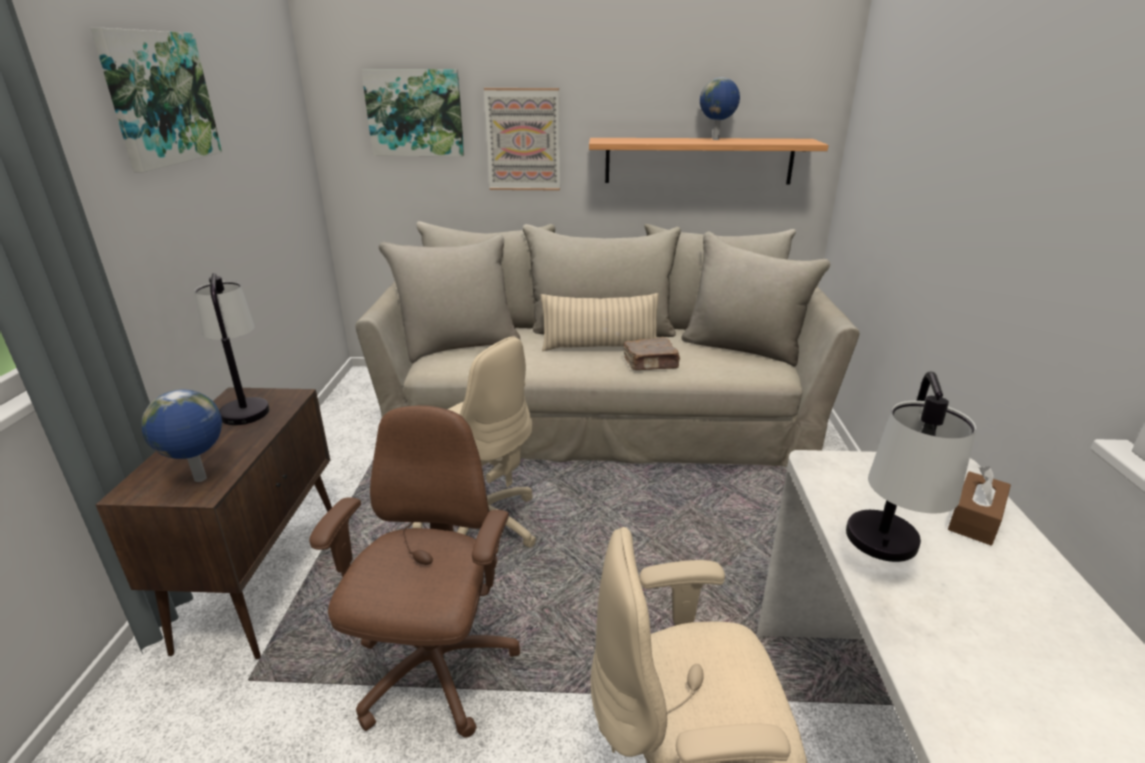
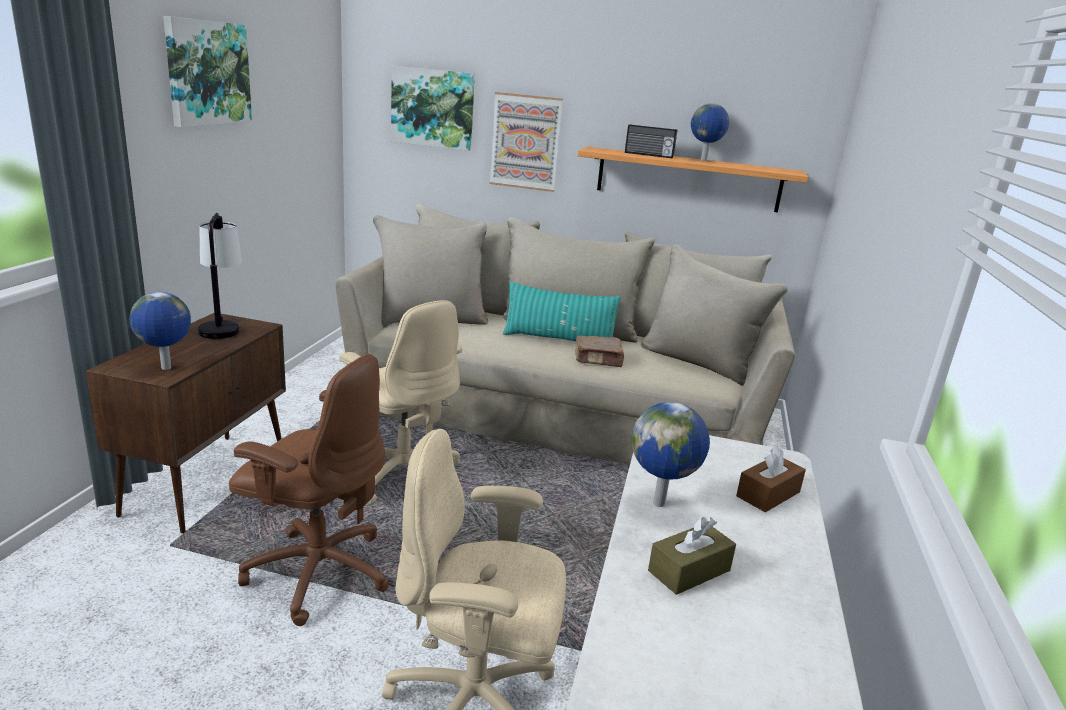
camera: 10 degrees right, 5 degrees down
(434, 671) = (317, 571): brown office chair -> brown office chair turned 90 degrees clockwise
(599, 347) = (558, 339): beige pillow -> turquoise pillow
(660, 140) = (648, 155): none -> radio
(884, 560) = (660, 503): table lamp -> globe
(983, 657) = (689, 571): none -> brown tissue box

